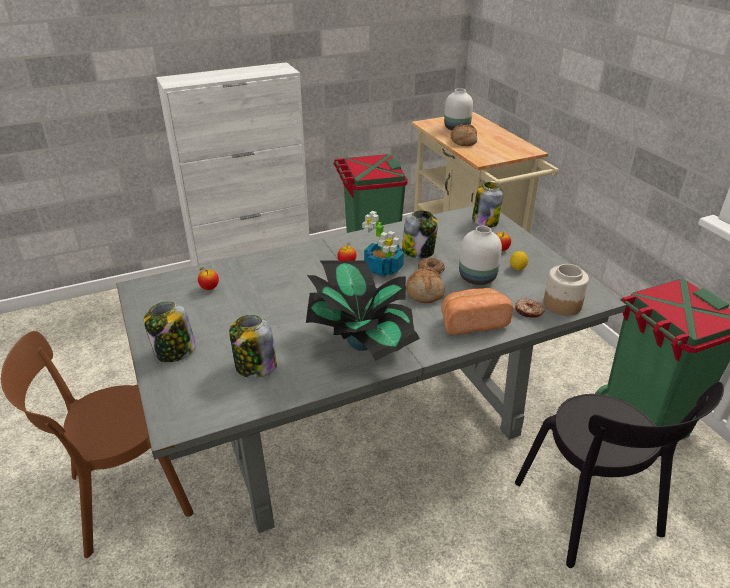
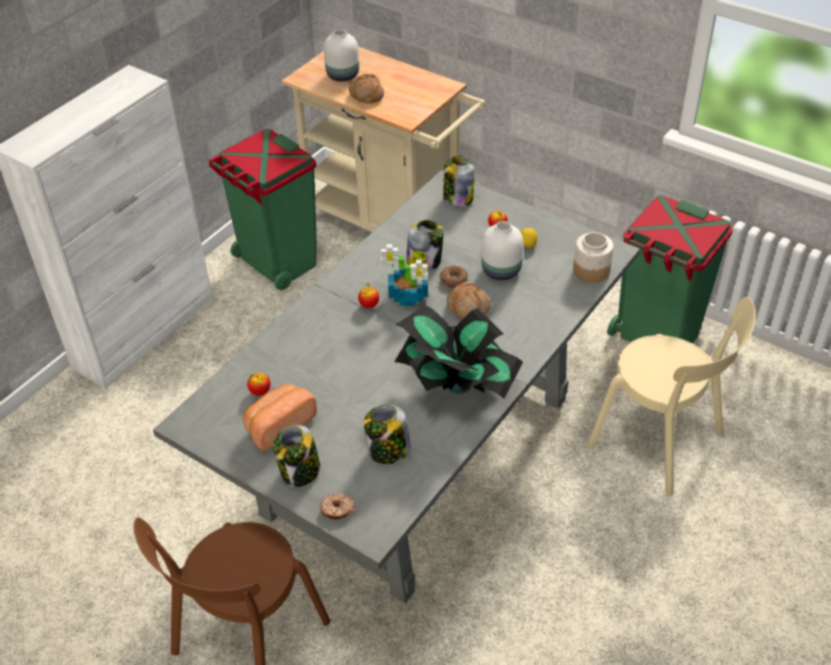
camera: 30 degrees left, 10 degrees up
(472, 322) = (532, 322): bread -> bread (278, 425)
(528, 312) = (570, 290): donut -> donut (337, 510)
(590, 514) = (661, 443): black chair -> beige chair

